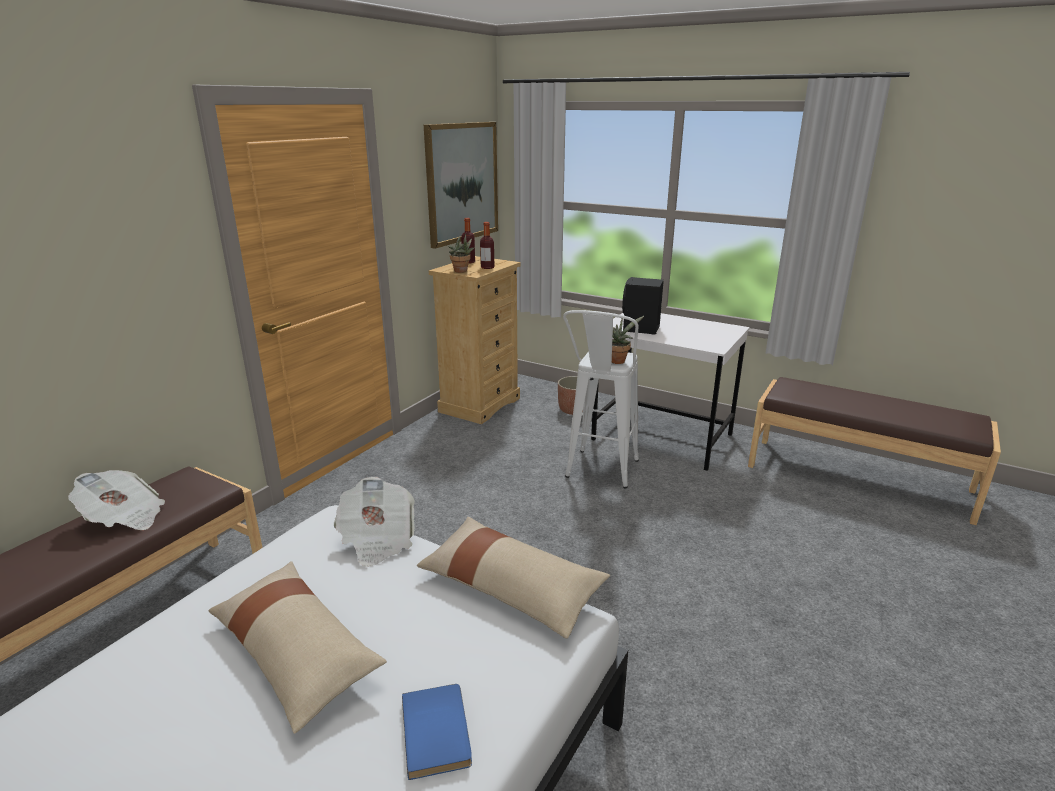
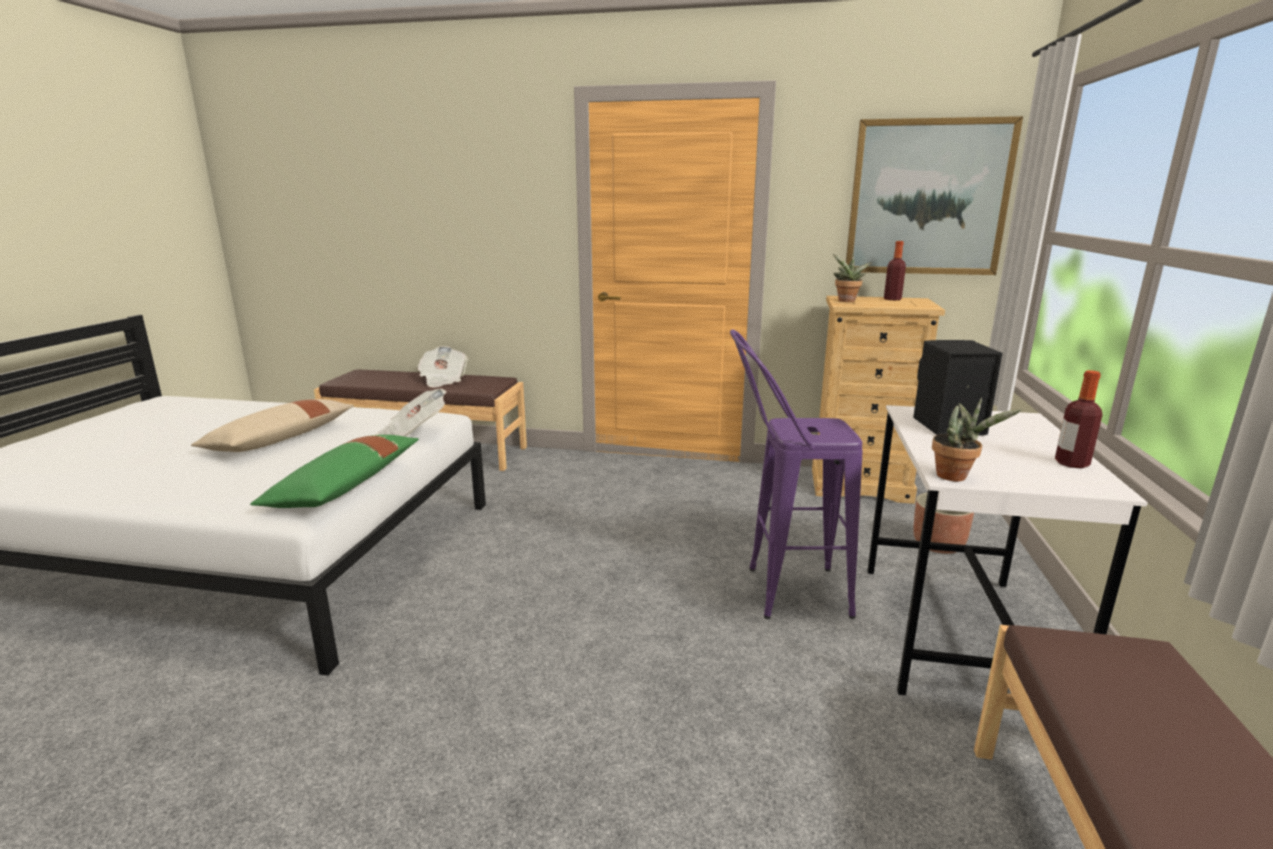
camera: 70 degrees right, 5 degrees down
(439, 731) = (182, 488): blue book -> none
(487, 267) = (884, 304): bottle -> bottle (1071, 463)
(511, 588) = (345, 486): beige pillow -> green pillow
(599, 475) = (780, 592): white stool -> purple stool
(618, 360) = (814, 434): potted plant -> potted plant (956, 476)

